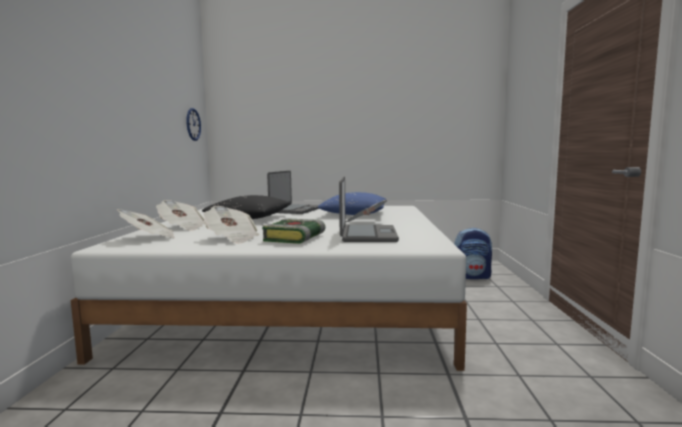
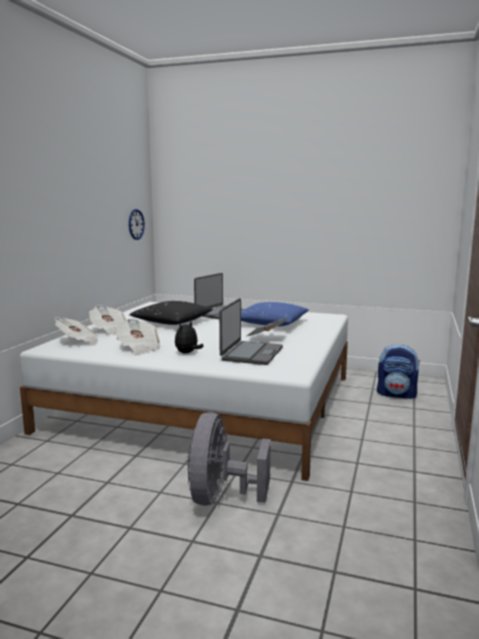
camera: 15 degrees right, 5 degrees up
(295, 239) = (187, 353): book -> plush toy
(382, 408) = (220, 497): none -> grey fan

